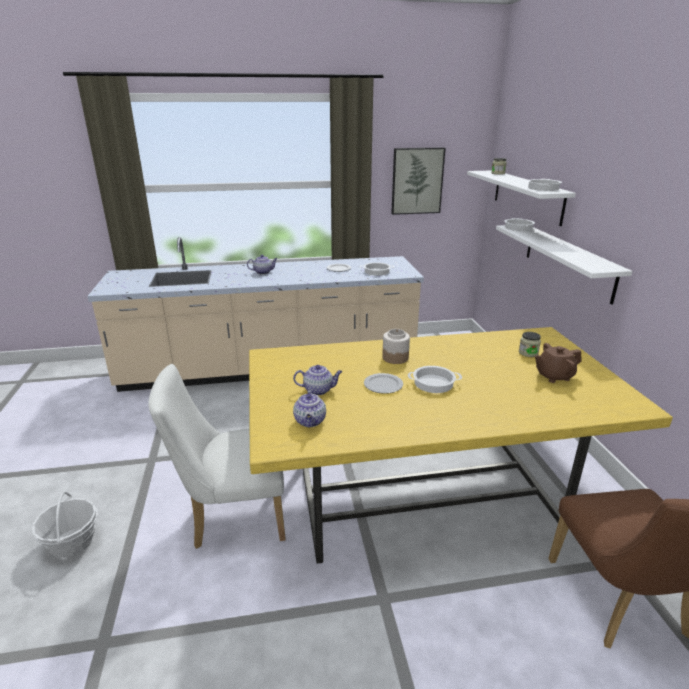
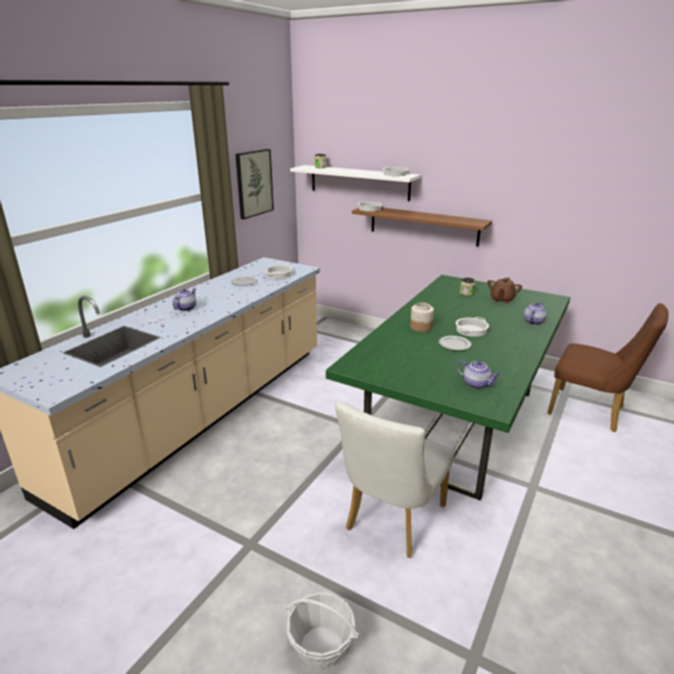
camera: 50 degrees left, 0 degrees up
(319, 390) = (435, 366): teapot -> teapot (533, 322)
(426, 492) = (454, 422): yellow dining table -> green dining table
(567, 261) = (423, 225): white shelf -> brown shelf

